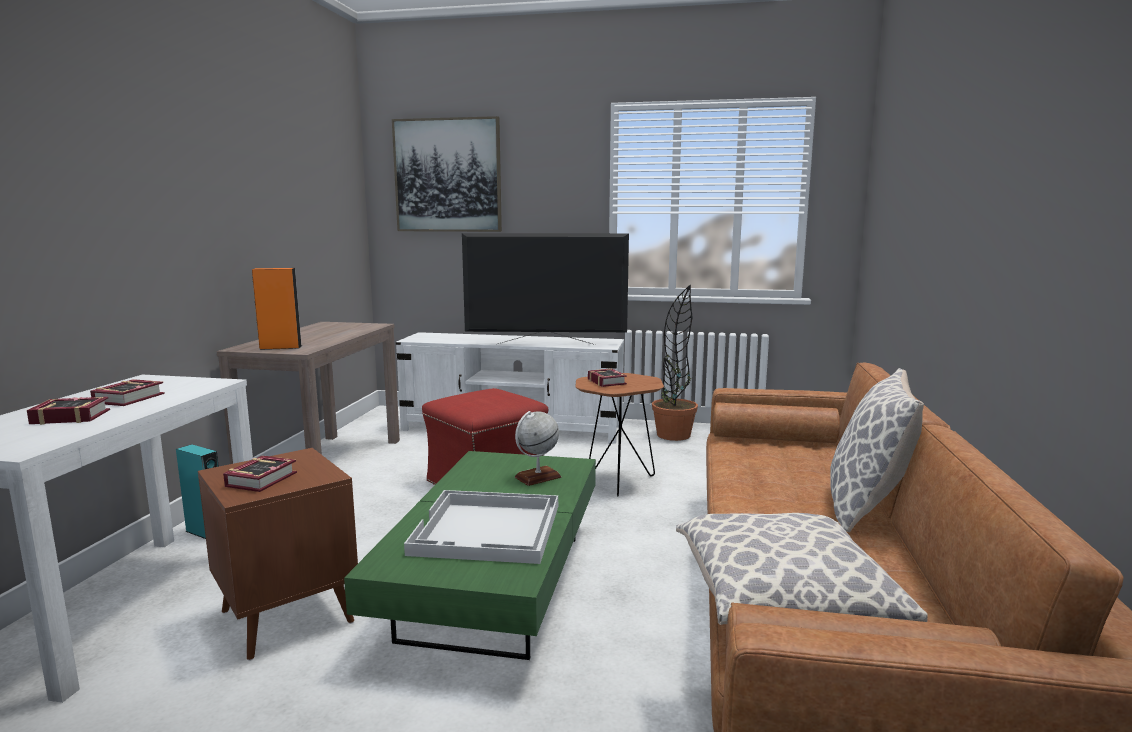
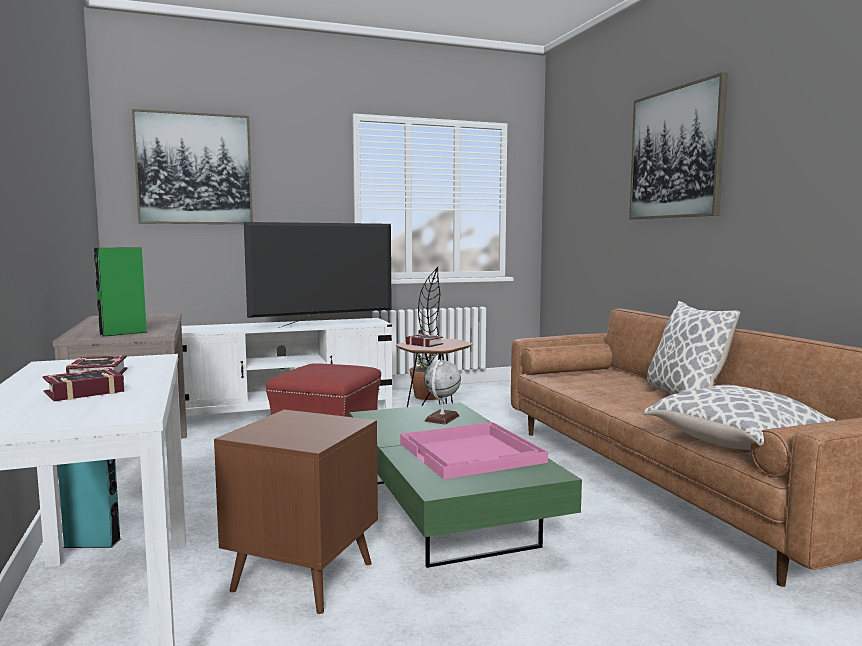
camera: 30 degrees left, 5 degrees down
(265, 479) = (301, 432): book -> none
(280, 347) = (123, 333): orange speaker -> green speaker
(488, 529) = (472, 453): white tray -> pink tray
(962, 140) = (676, 153): none -> picture

